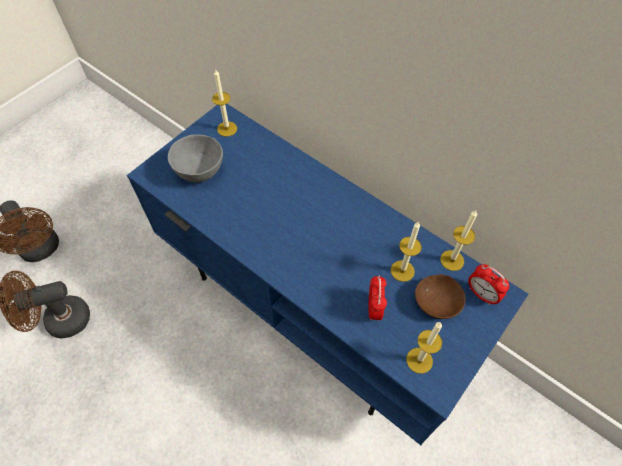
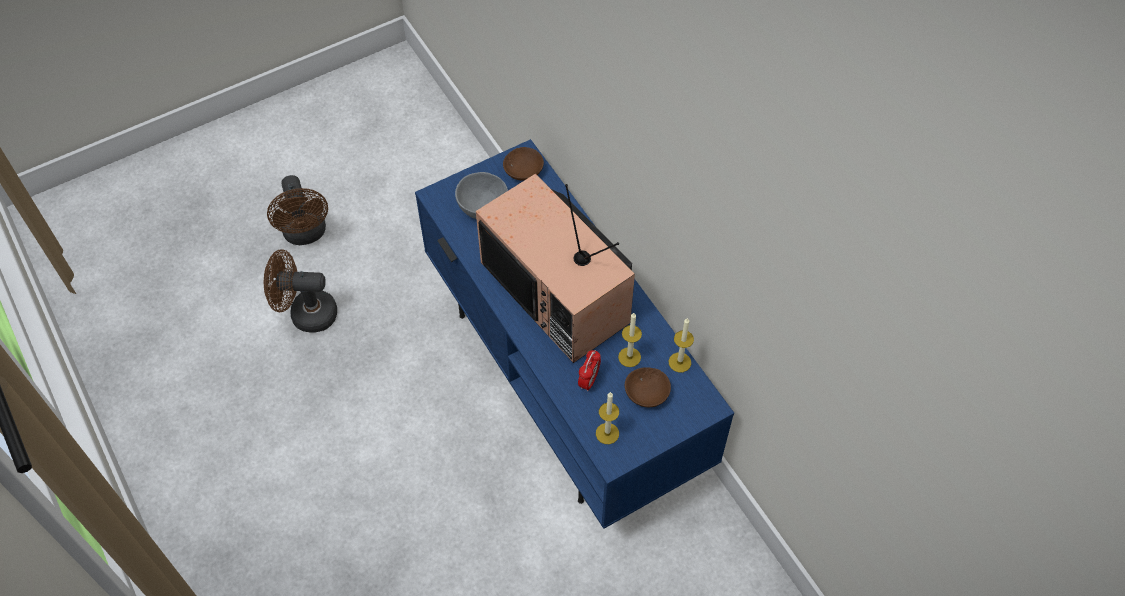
camera: 20 degrees right, 0 degrees up
(227, 129) = (524, 171): candle -> brown bowl
(305, 228) = (558, 292): none -> television
(481, 294) = (690, 399): alarm clock -> none

